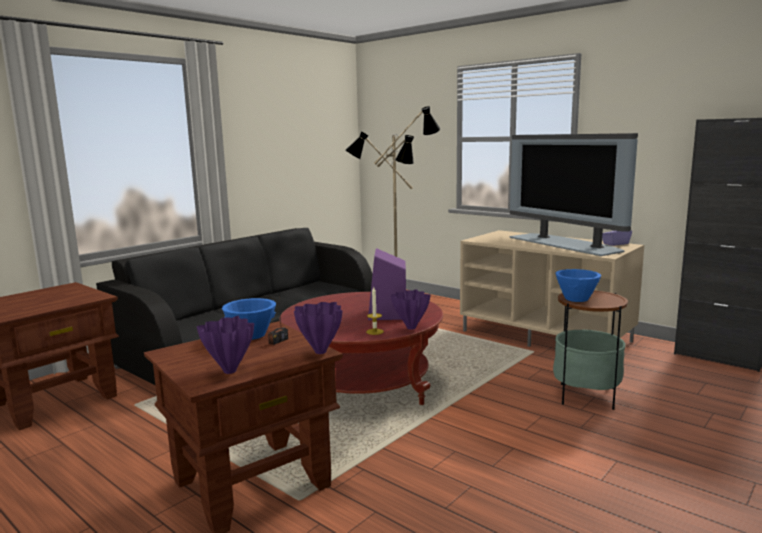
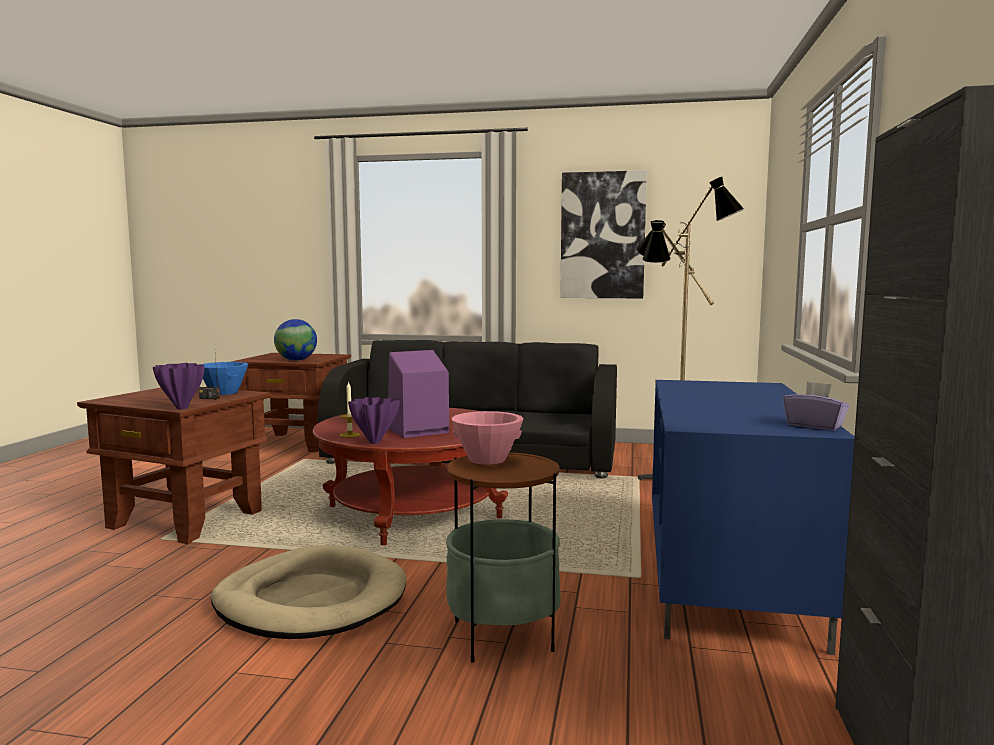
camera: 60 degrees right, 5 degrees down
(68, 301) = (296, 360): none -> globe
(229, 372) = (130, 400): purple vase -> none
(274, 139) = (602, 235): none -> picture
(503, 442) = (311, 600): none -> beige dog bed
(546, 336) = (729, 577): beige tv stand -> blue tv stand
(565, 244) = (742, 408): television -> none
(577, 299) = (487, 459): blue bowl -> pink bowl

